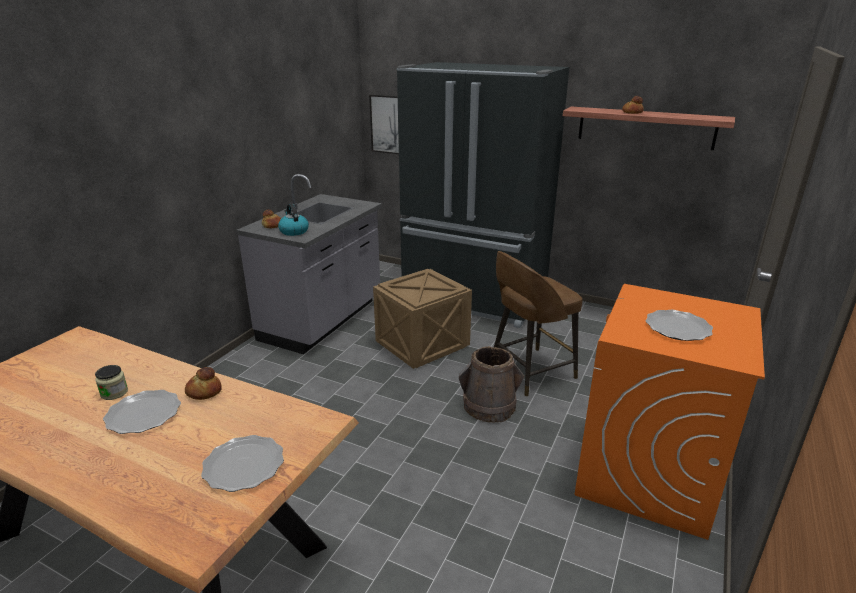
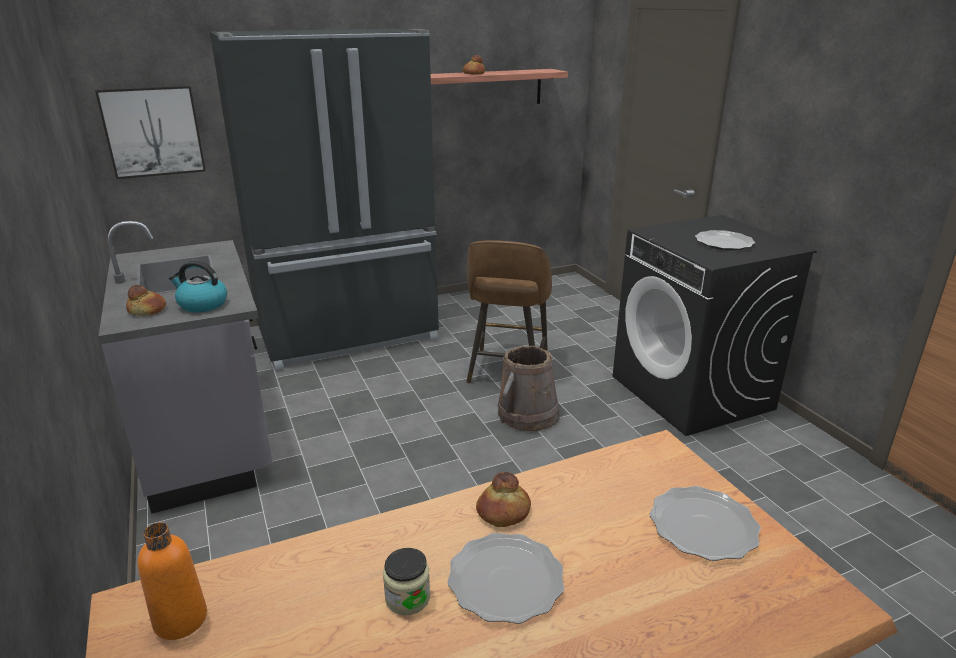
camera: 50 degrees left, 0 degrees up
(72, 349) = (180, 619): none -> orange bottle
(423, 344) = (376, 399): crate -> none
(647, 474) = (692, 393): orange washing machine -> black washing machine

